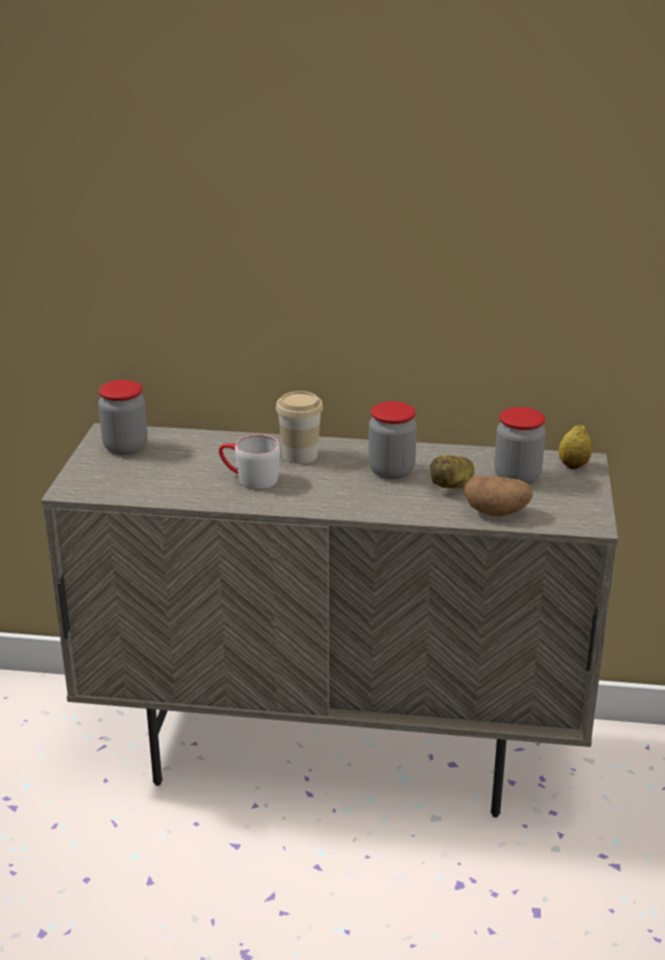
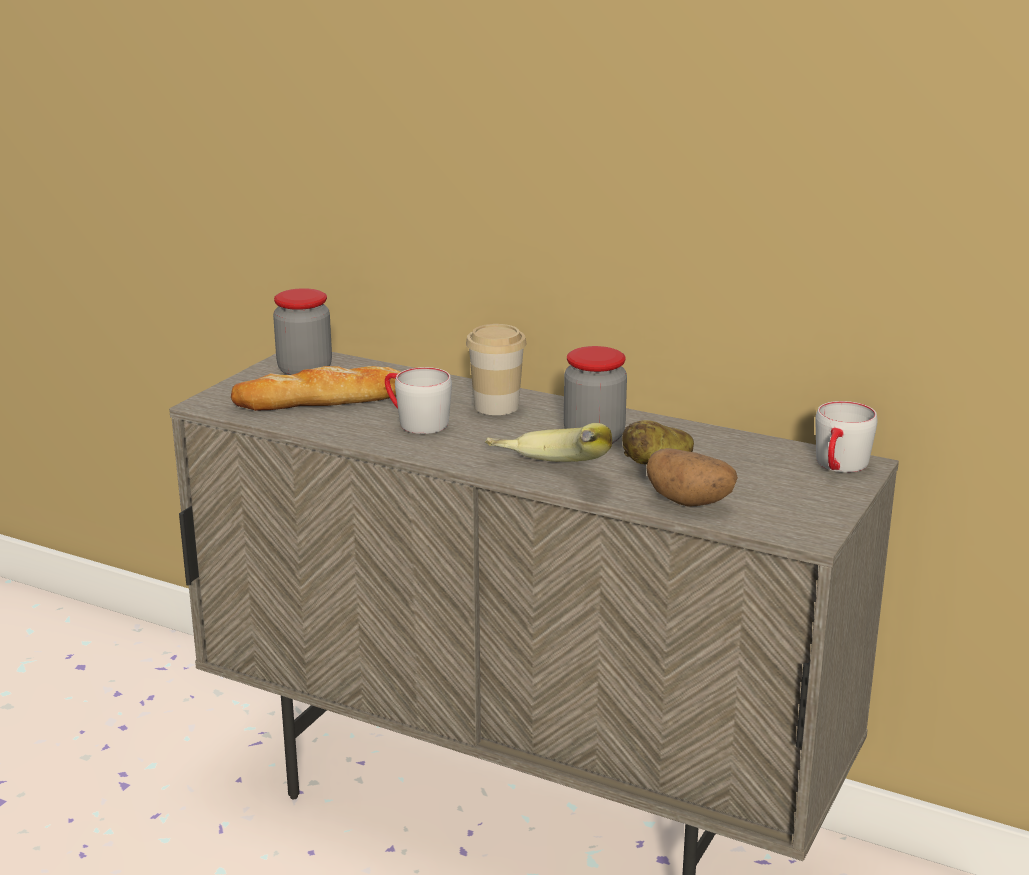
camera: 20 degrees right, 5 degrees down
(164, 471) = (325, 400): none -> bread
(382, 509) = (546, 476): none -> banana
(517, 477) = (751, 468): jar -> none
(573, 466) = (839, 467): lemon -> grey mug

